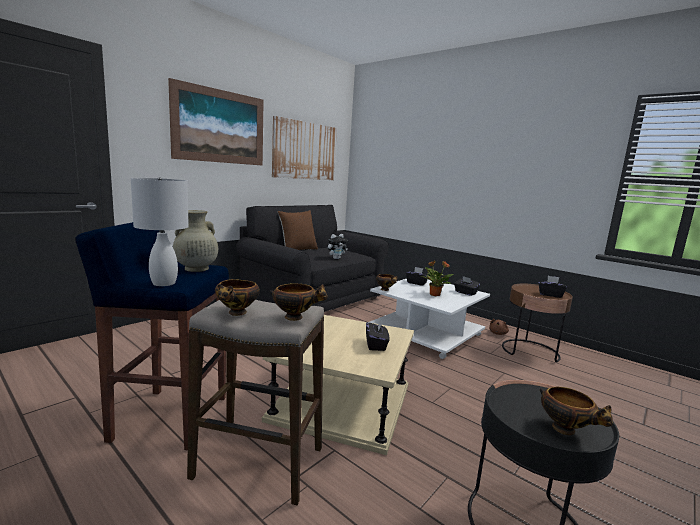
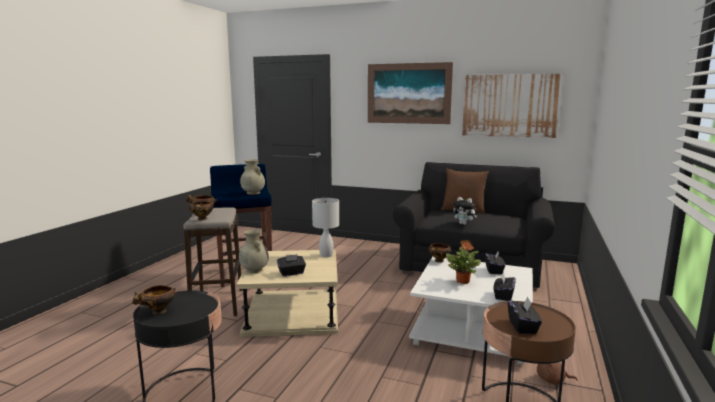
camera: 70 degrees right, 0 degrees up
(163, 283) = (220, 194): white table lamp -> white table lamp (326, 255)
(348, 364) = (254, 270): none -> beige vase

